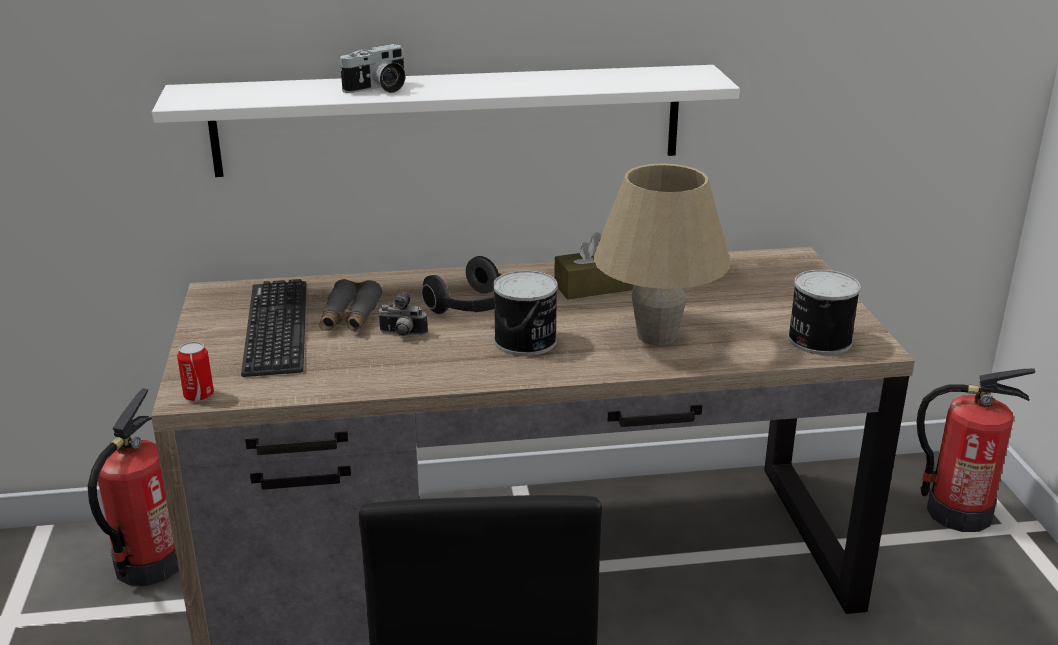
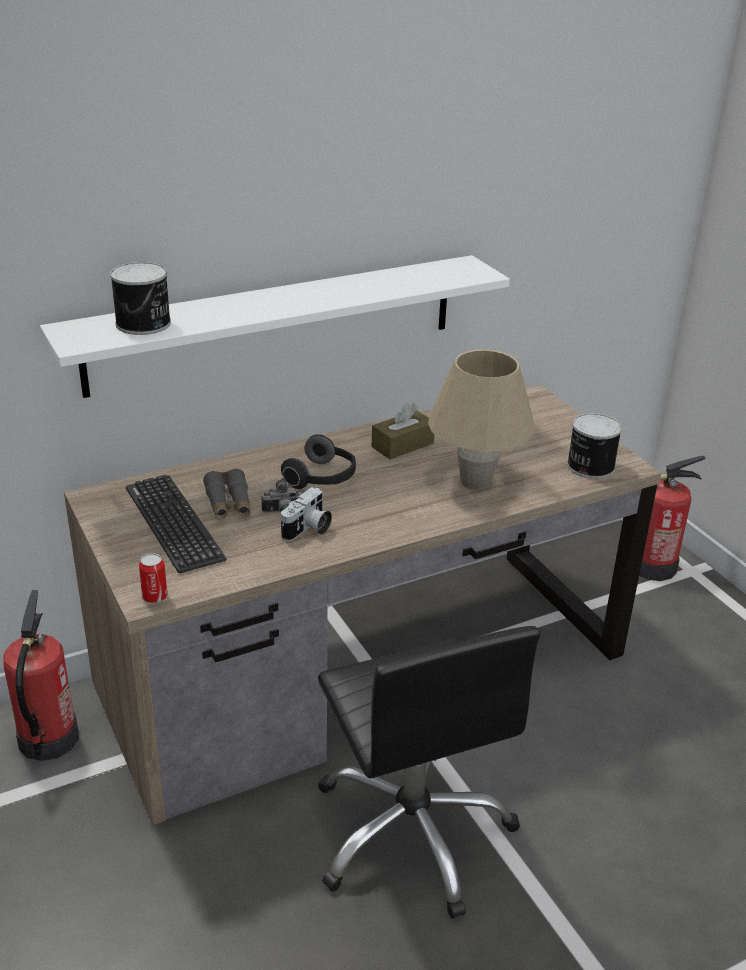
camera: 20 degrees left, 5 degrees up
(378, 89) = (233, 310): camera -> camera (308, 529)
(526, 341) = (383, 502): can -> can (144, 324)

